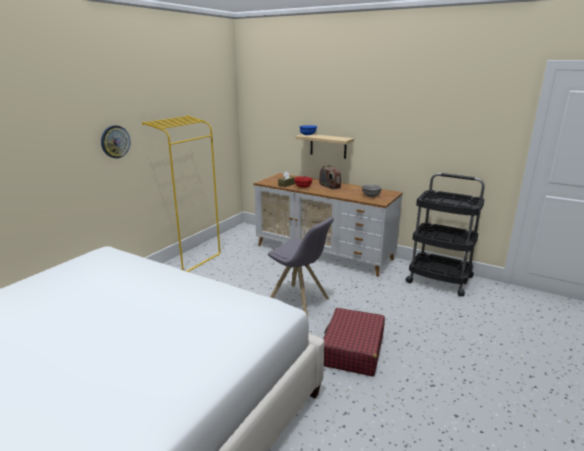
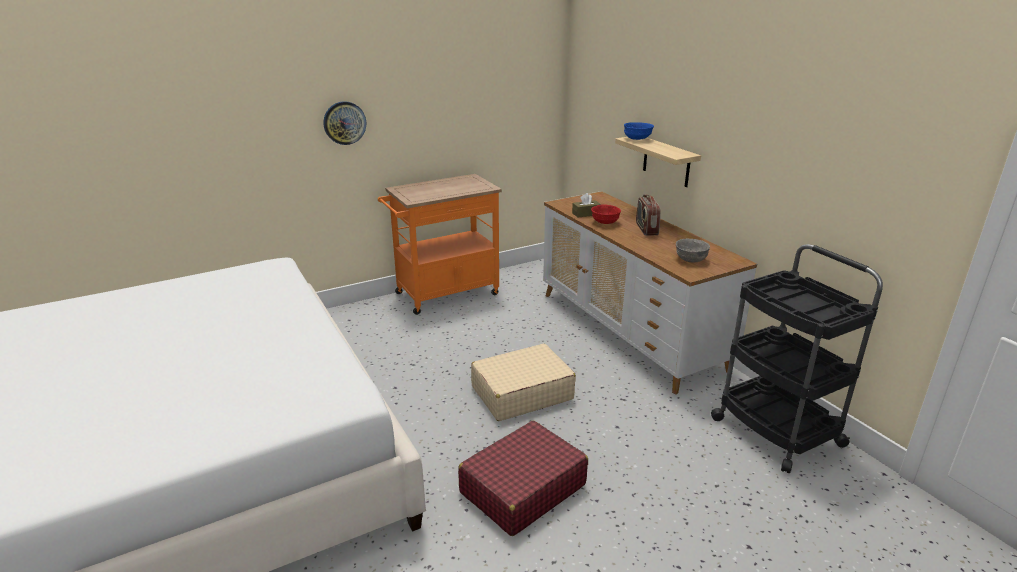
camera: 30 degrees right, 5 degrees up
(192, 260) = (444, 294): yellow clothes rack -> orange cart
(299, 300) = (521, 393): grey chair -> beige suitcase

